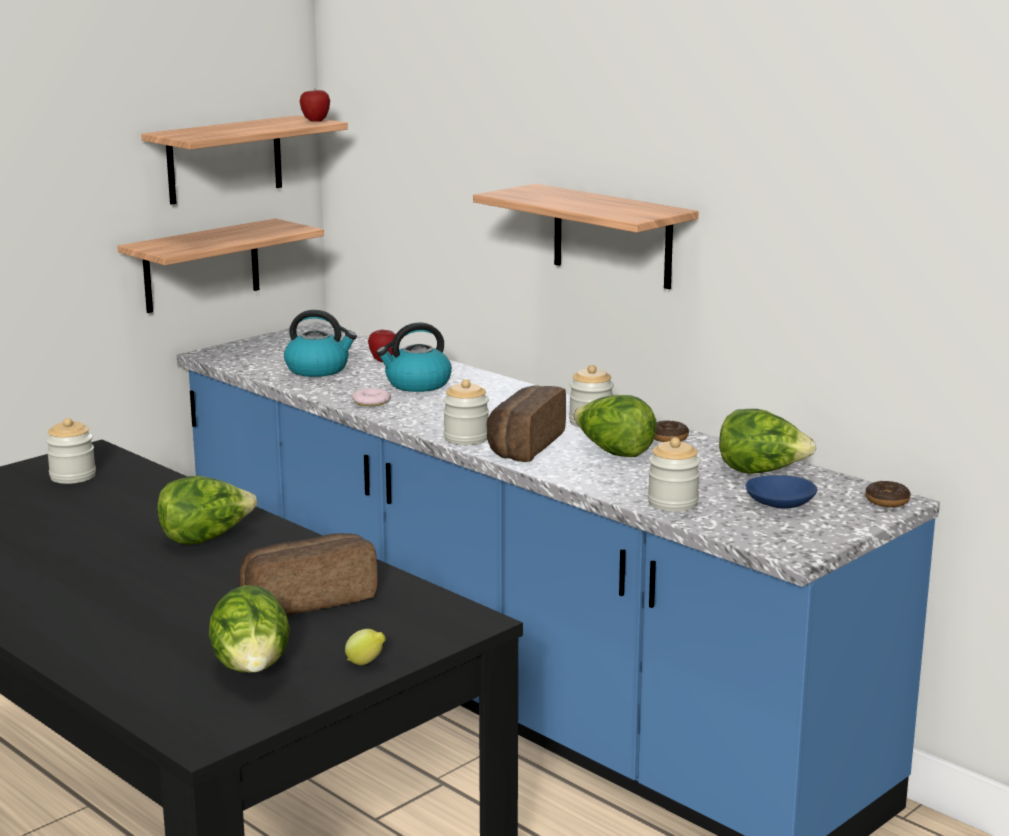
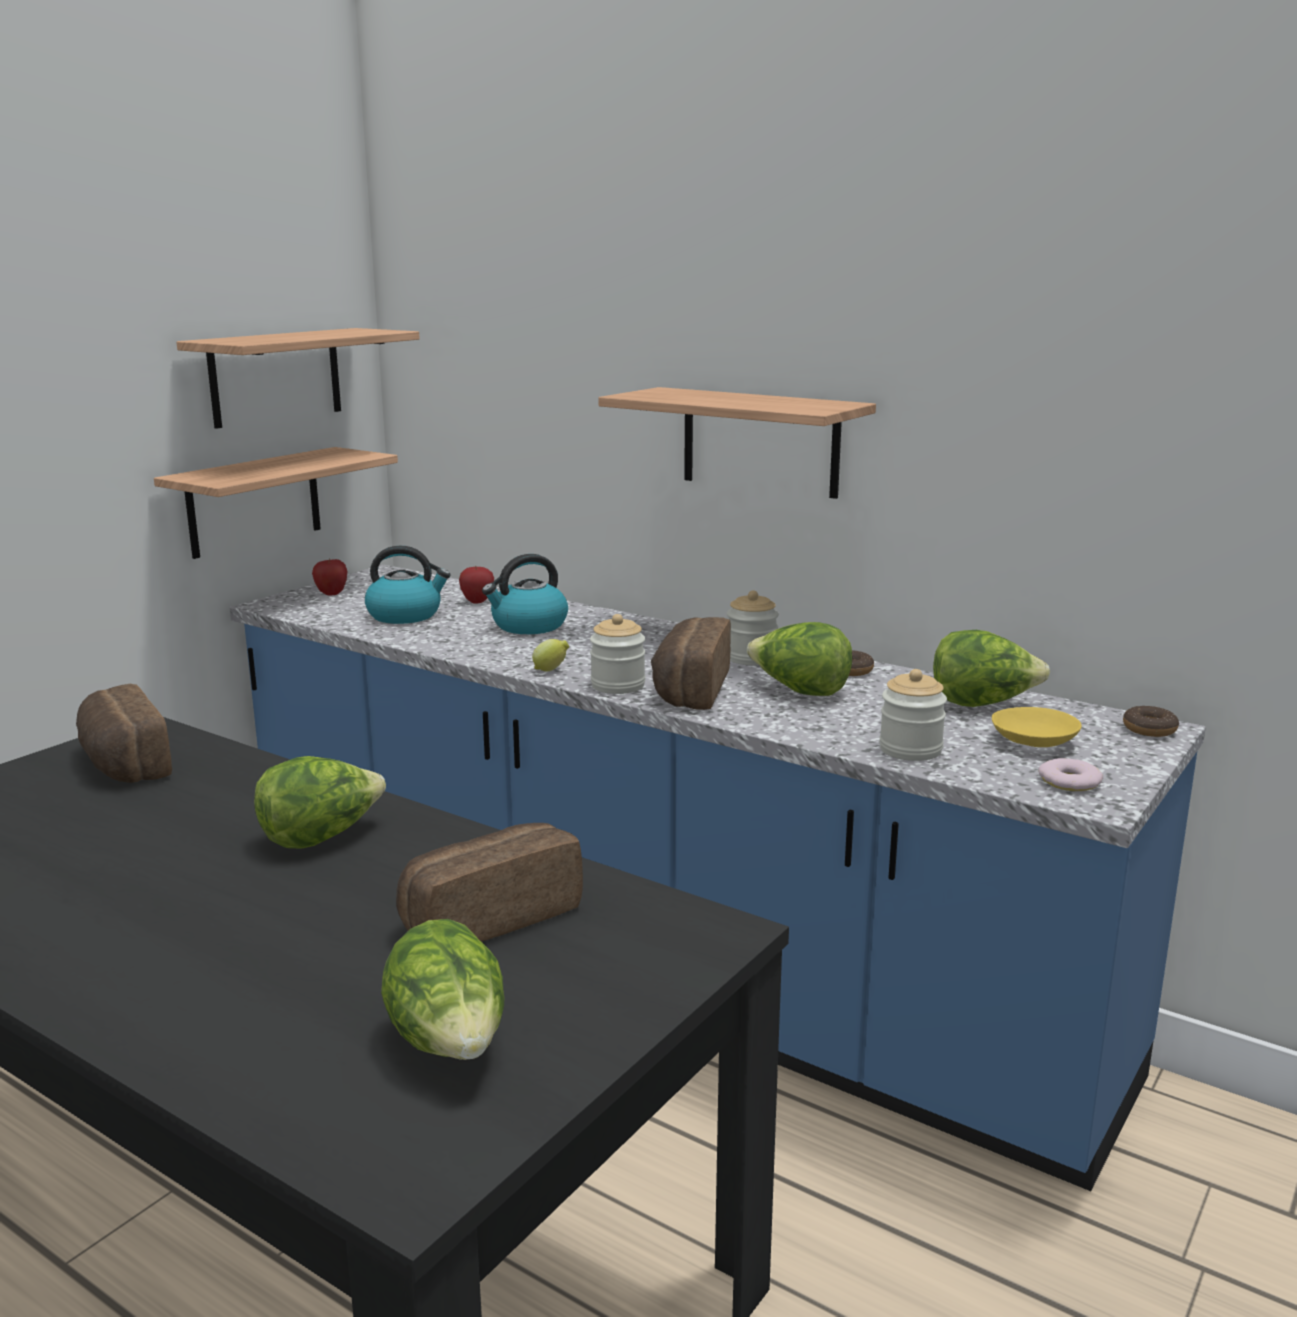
camera: 10 degrees left, 0 degrees up
(73, 476) = (122, 764): jar -> bread
(315, 121) = (381, 330): apple -> apple (331, 594)
(366, 663) = (609, 1015): lemon -> lemon (551, 670)
(371, 402) = (483, 648): donut -> donut (1069, 781)
(779, 503) = (1032, 741): blue bowl -> yellow bowl

